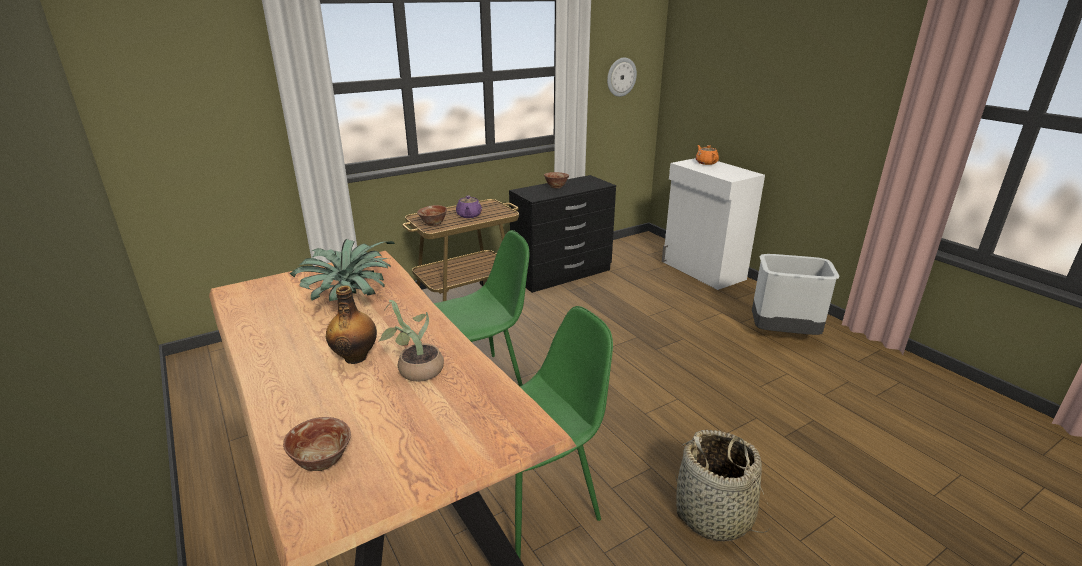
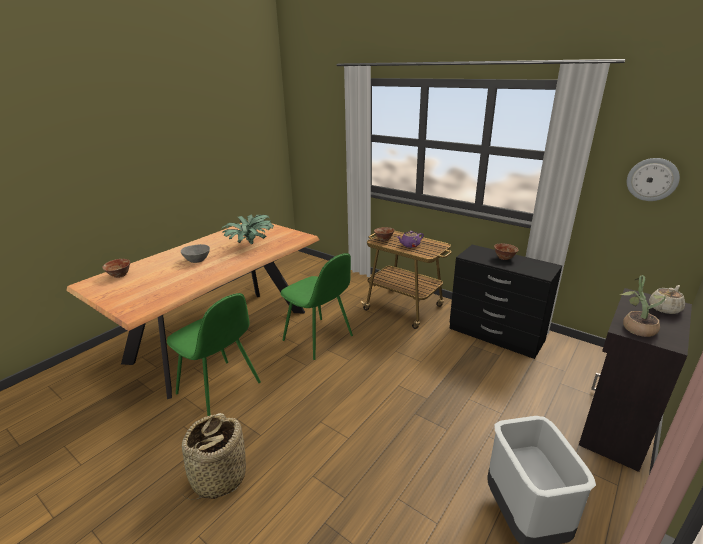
camera: 70 degrees right, 0 degrees up
(356, 357) = (197, 260): bottle -> grey bowl
(415, 371) = (186, 275): potted plant -> potted plant (635, 327)
(702, 271) = (613, 426): white cabinet -> black cabinet
(706, 163) = (664, 308): orange teapot -> beige teapot

